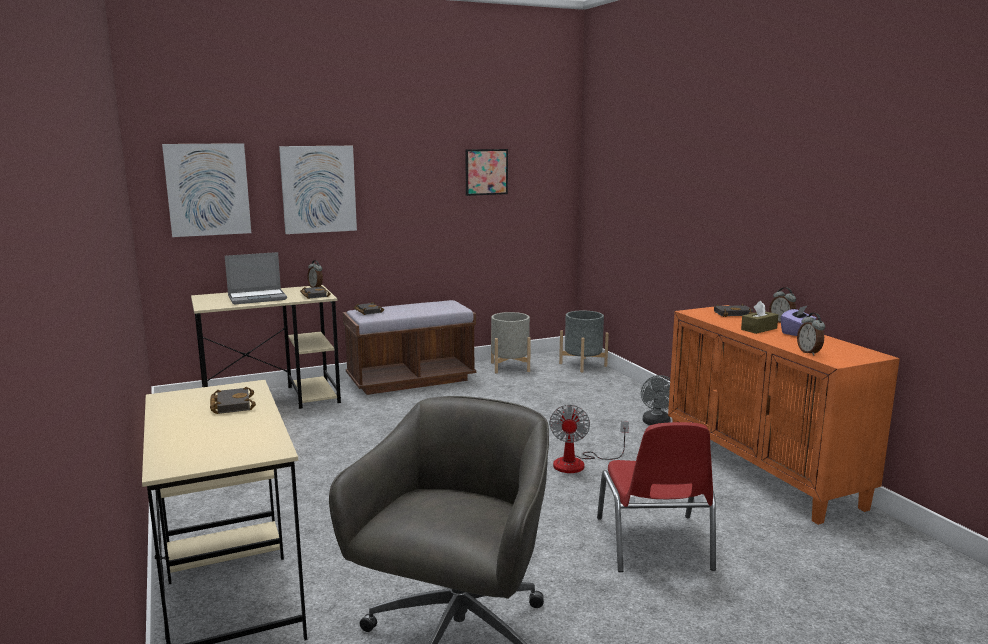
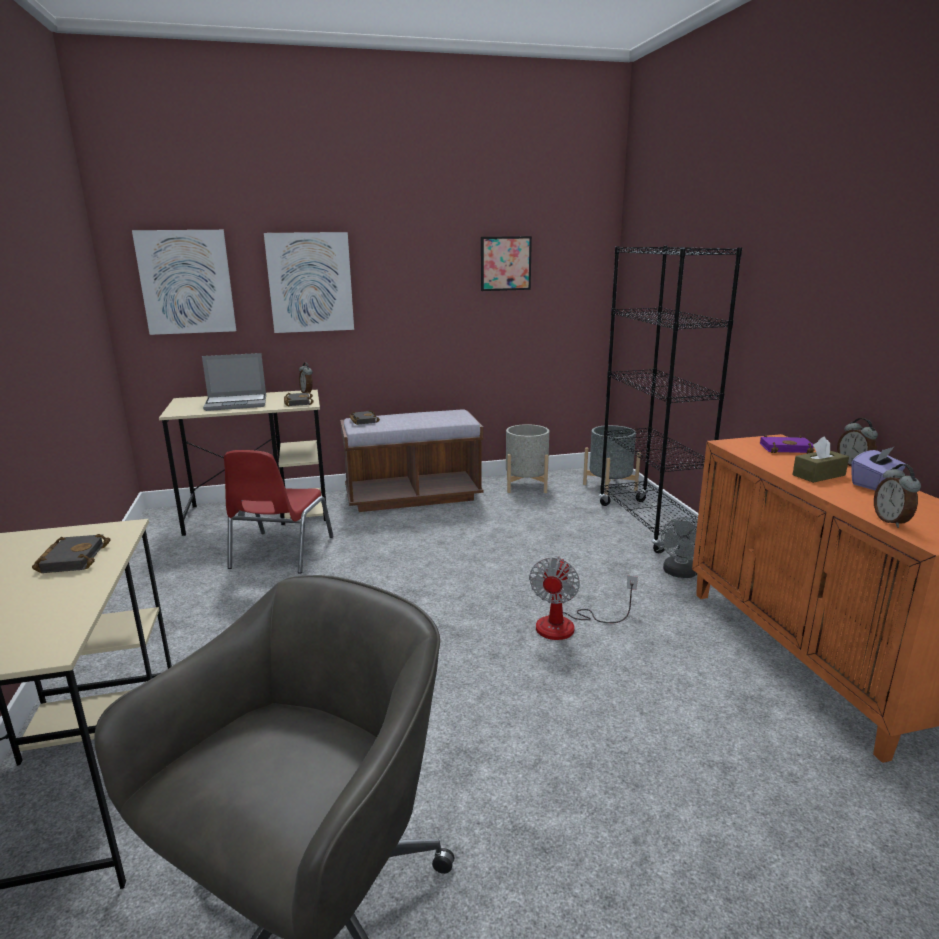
camera: 10 degrees right, 5 degrees up
(623, 391) = (649, 525): none -> black bookcase
(654, 544) = (636, 772): red chair -> red chair (280, 553)
(733, 313) = (786, 448): black book -> purple book

